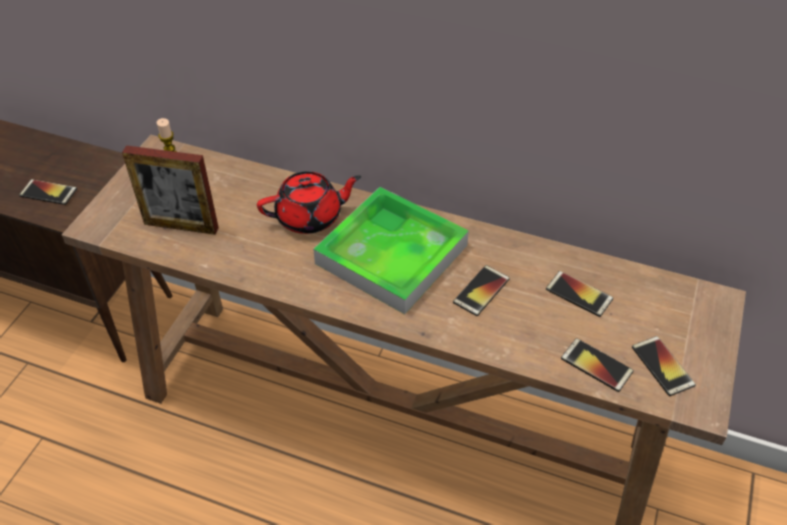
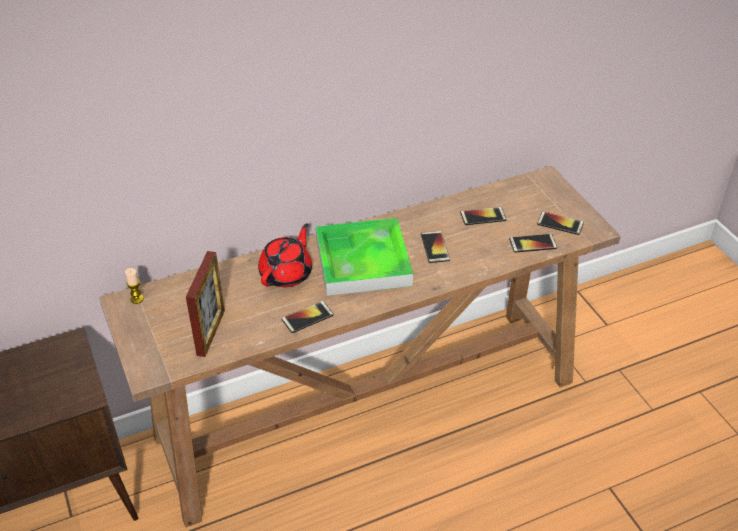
camera: 45 degrees left, 5 degrees down
(48, 192) = (47, 393): phone -> phone (307, 317)
(181, 226) = (211, 332): picture frame -> picture frame turned 45 degrees counterclockwise

